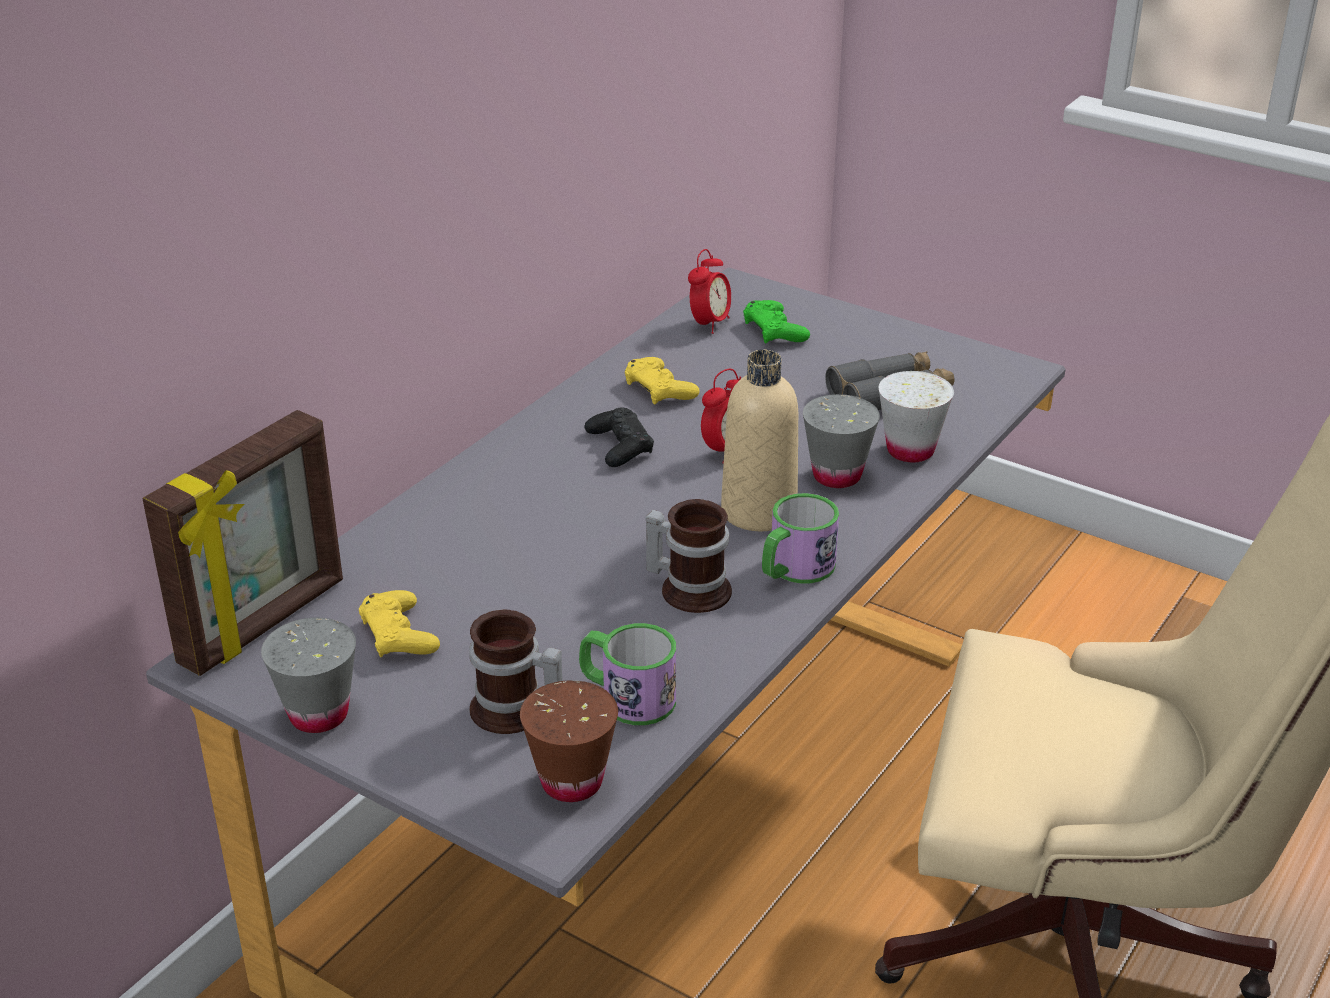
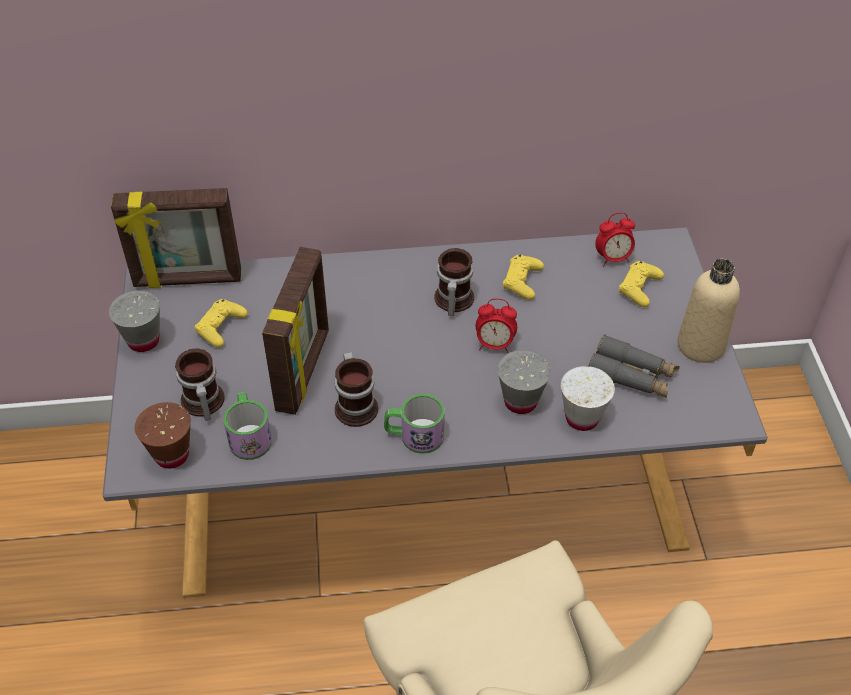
camera: 50 degrees right, 15 degrees up
(577, 601) = (304, 370): none -> picture frame
(620, 446) = (451, 301): black game controller -> mug
(758, 511) = (451, 390): beige bottle -> beige bottle (701, 345)
(774, 331) = (639, 288): green game controller -> yellow game controller

